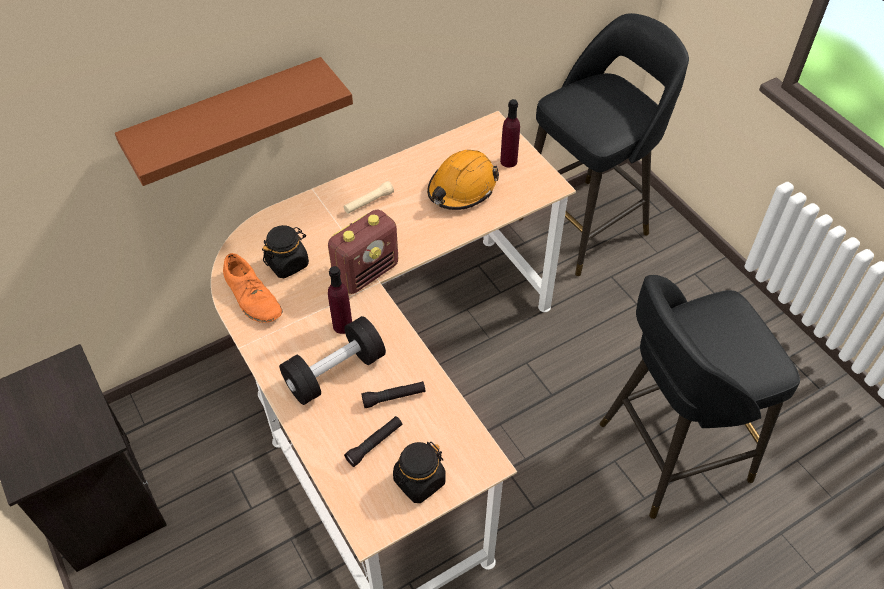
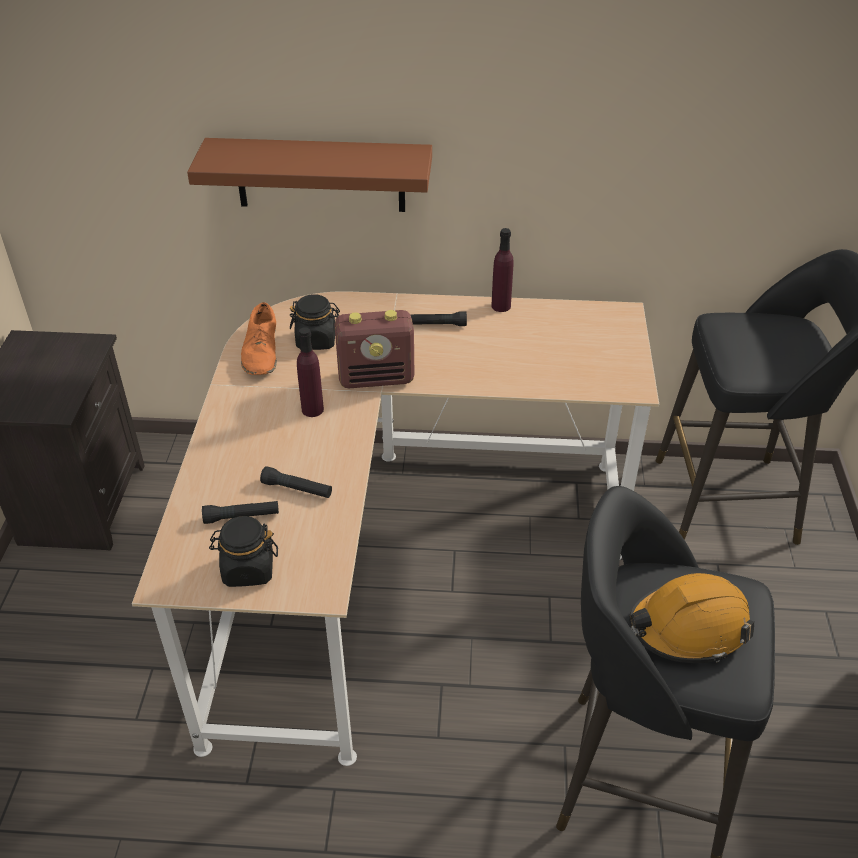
camera: 35 degrees right, 10 degrees down
(335, 372) = (268, 442): black dumbbell -> none
(368, 202) = (436, 325): beige flashlight -> black flashlight
(462, 188) = (538, 351): orange hard hat -> orange hard hat (688, 628)
(508, 161) = (610, 348): purple bottle -> purple bottle (501, 306)

